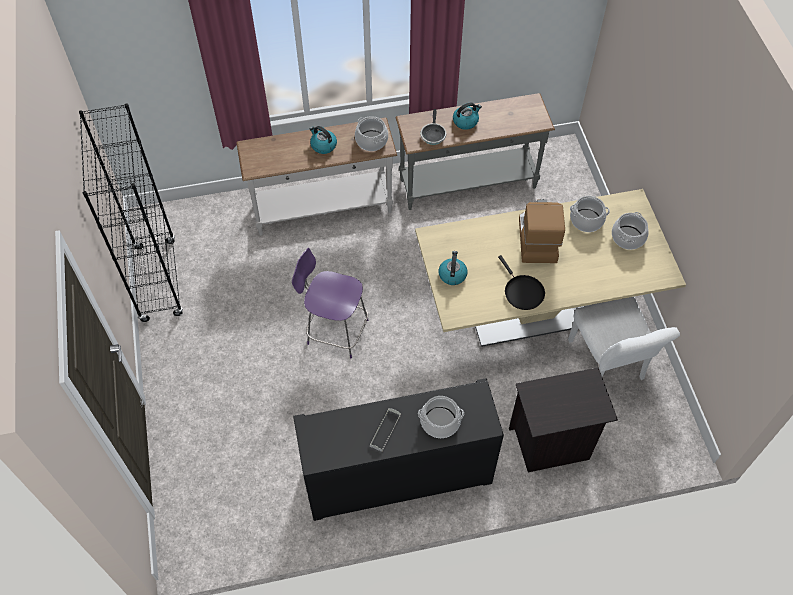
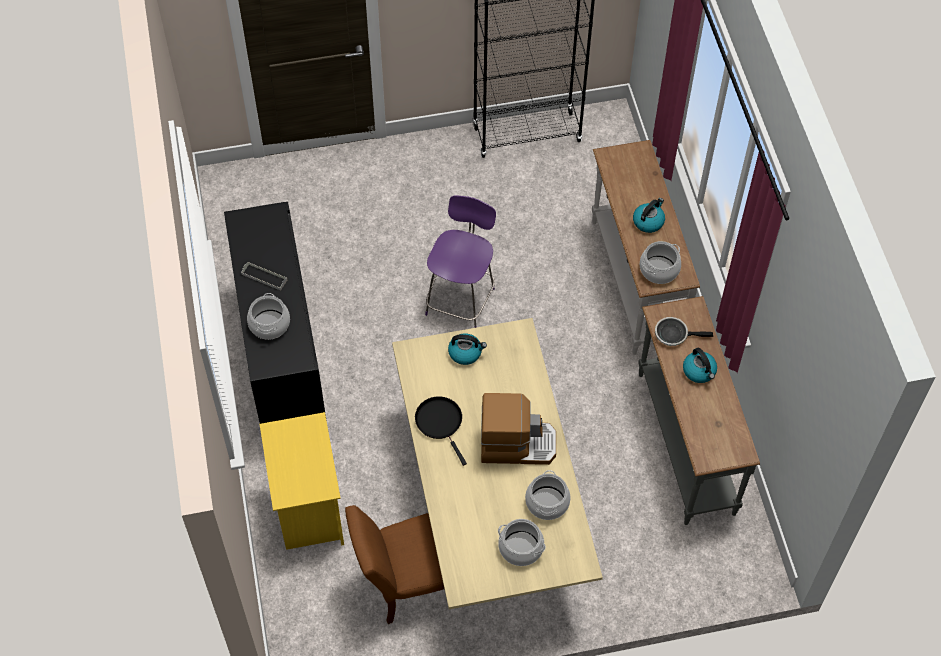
camera: 90 degrees right, 0 degrees up
(522, 292) = (440, 422): black frying pan -> black frying pan turned 90 degrees clockwise
(551, 444) = (308, 510): black nightstand -> yellow nightstand
(608, 365) = (409, 585): white chair -> brown chair

